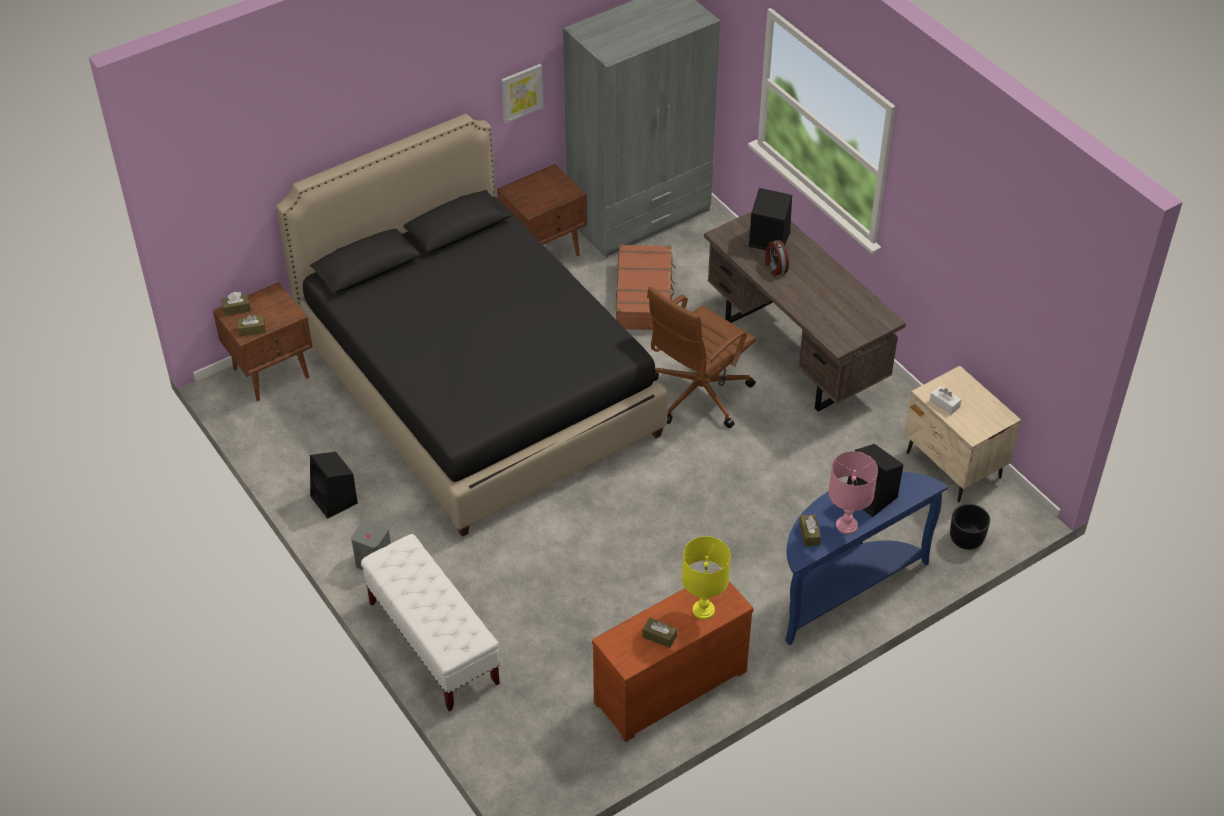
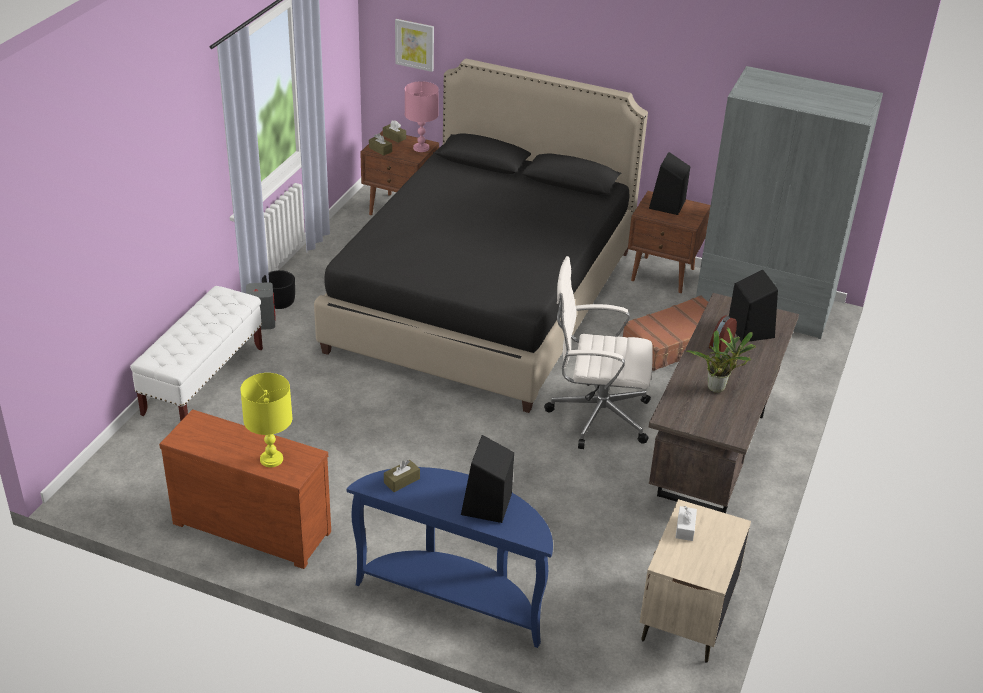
camera: 55 degrees right, 10 degrees down
(335, 500) = (306, 282): black speaker -> black speaker (667, 205)
(521, 92) = (692, 108): picture -> picture (415, 44)
(659, 636) = (222, 444): brown tissue box -> none
(697, 395) = (596, 415): brown office chair -> white office chair
(826, 297) = (718, 388): none -> potted plant
(846, 525) = (433, 501): pink table lamp -> pink table lamp (421, 148)
(966, 539) = (598, 665): black planter -> black planter (280, 302)

